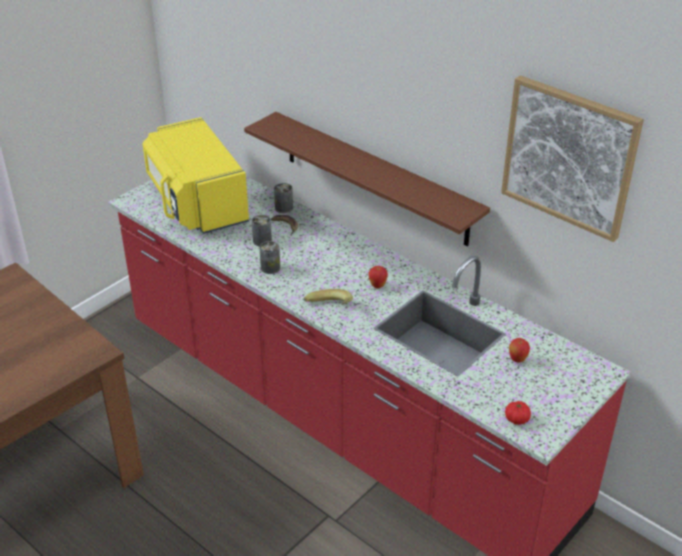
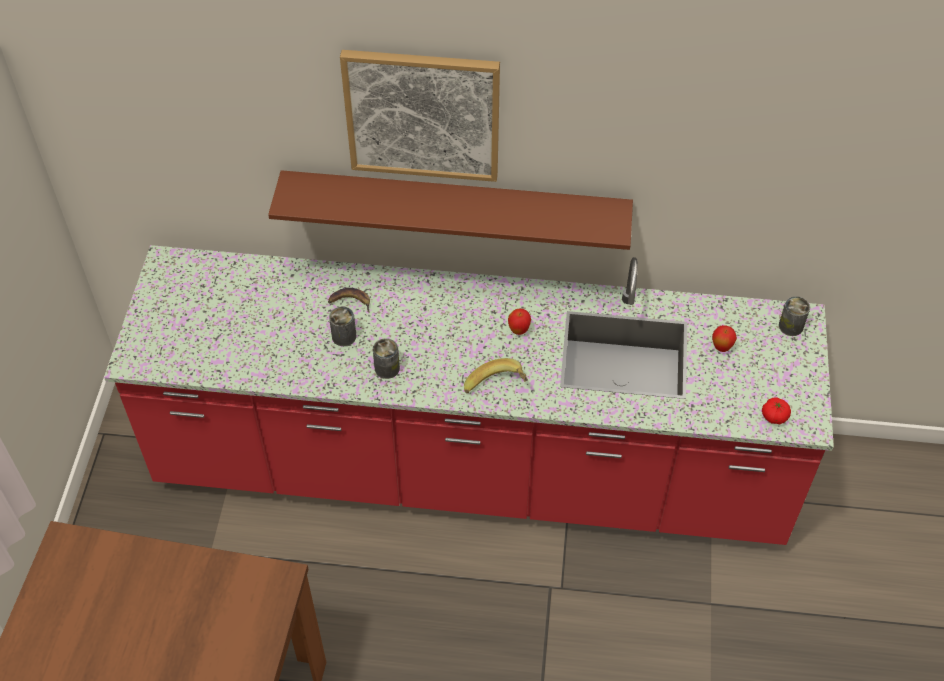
camera: 35 degrees left, 15 degrees up
(196, 203) = (216, 322): yellow microwave -> none
(284, 208) = (326, 277): can -> can (791, 326)
(569, 157) = (741, 129): picture -> picture (422, 114)

